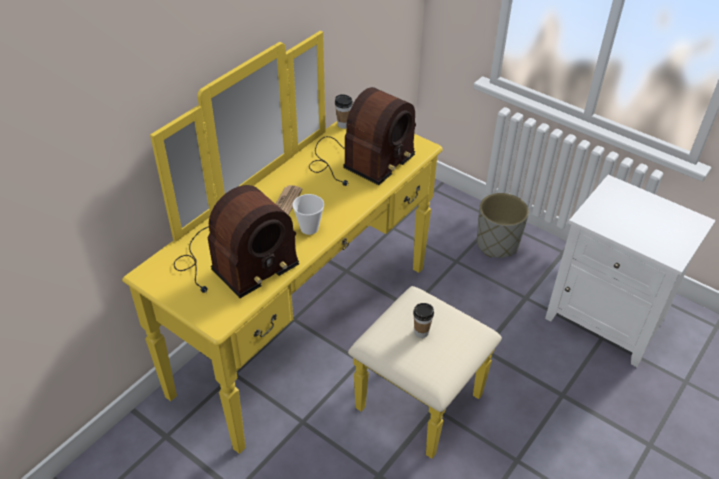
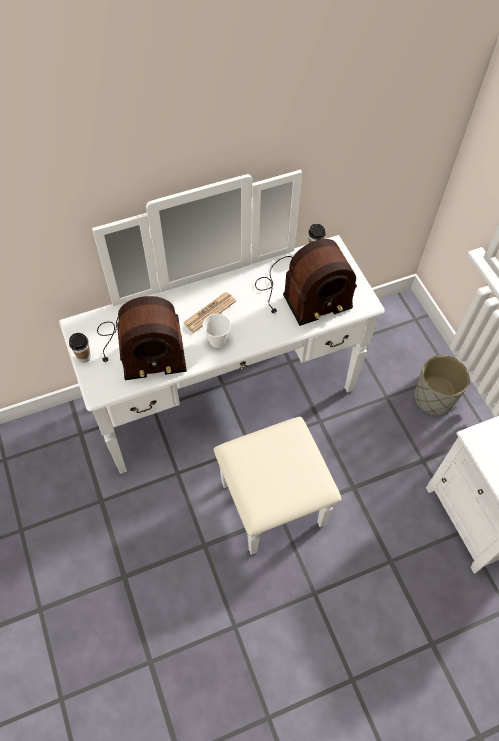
camera: 30 degrees right, 15 degrees up
(330, 343) = (237, 419): yellow dresser -> white dresser
(421, 332) = (274, 464): cup -> cup (84, 357)

